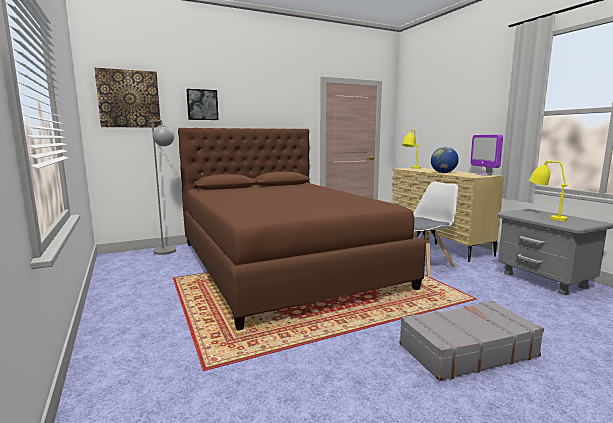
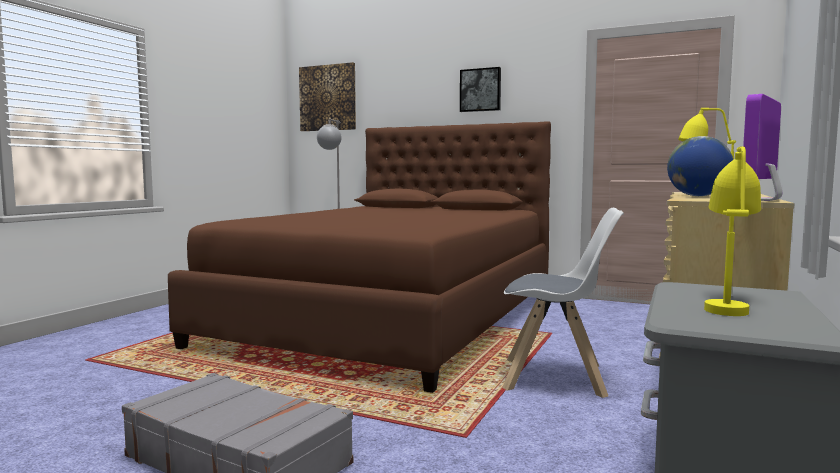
camera: 50 degrees right, 5 degrees down
(202, 105) = (402, 97): picture -> picture (480, 90)

